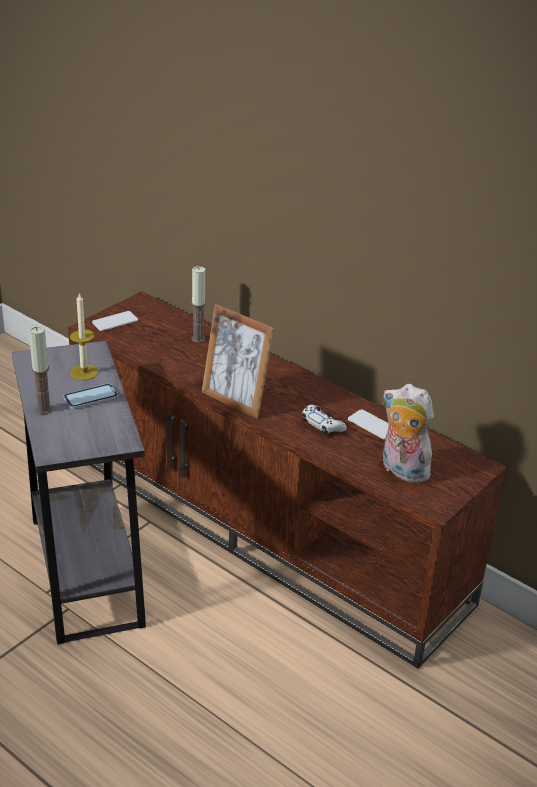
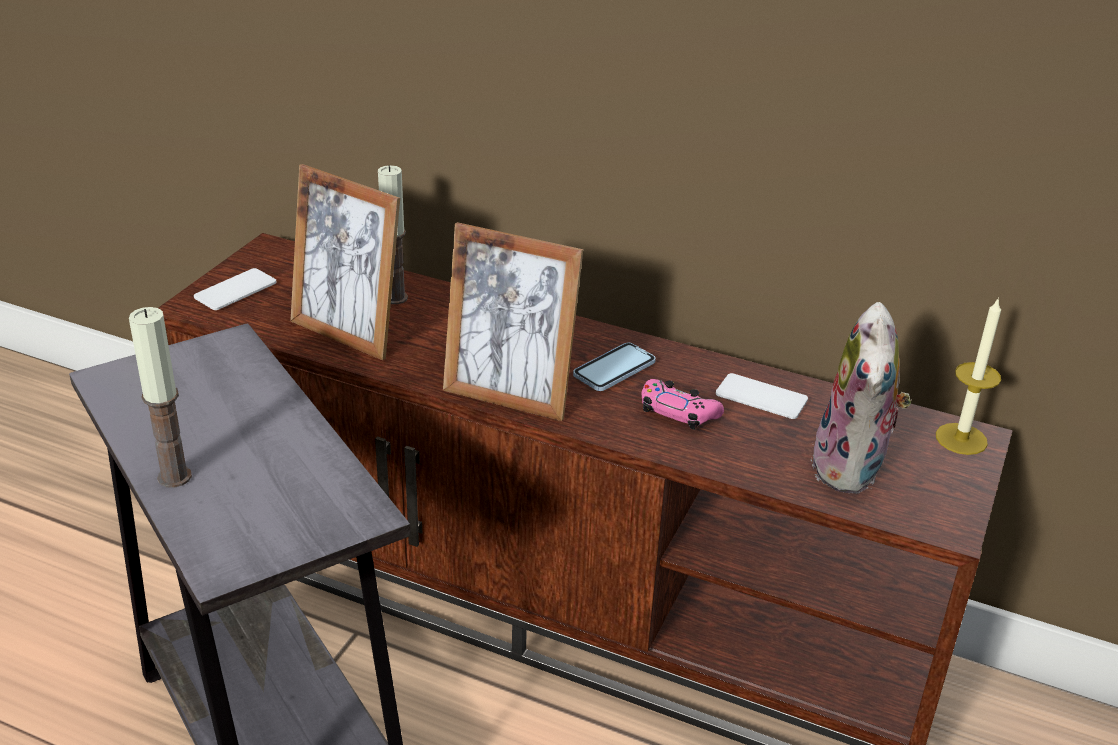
camera: 15 degrees left, 0 degrees up
(84, 372) = (229, 389): candle -> candle (961, 439)
(91, 398) = (261, 437): phone -> phone (614, 369)
(165, 354) = (347, 333): none -> picture frame
(322, 425) = (678, 412): white game controller -> pink game controller
(401, 470) = (853, 469): plush toy -> plush toy turned 105 degrees counterclockwise

